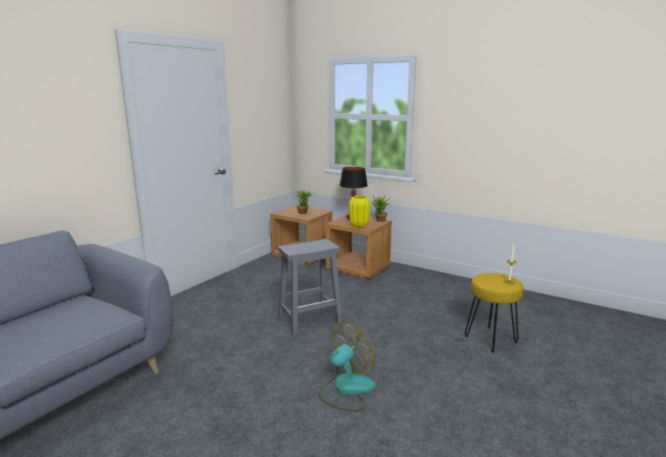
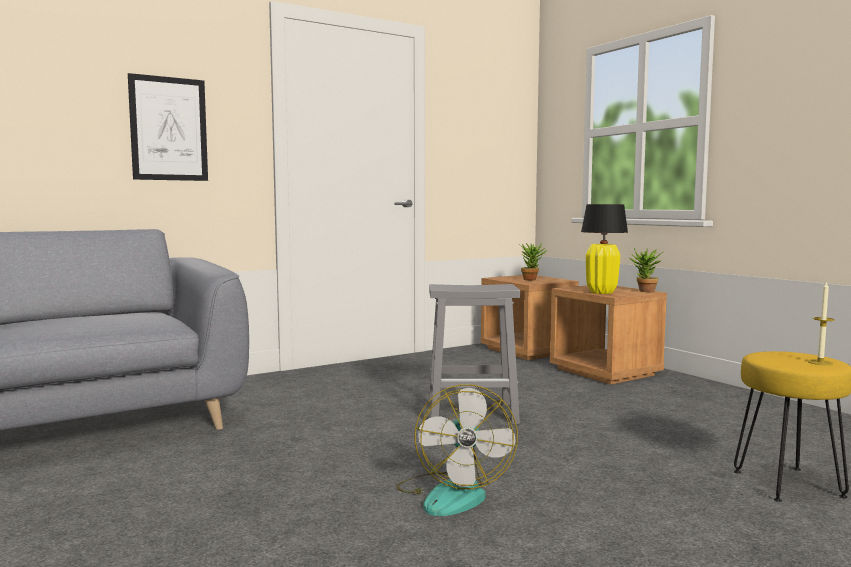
camera: 25 degrees right, 10 degrees down
(50, 143) = (169, 129): none -> picture
(346, 389) = (453, 493): fan -> fan turned 105 degrees clockwise

